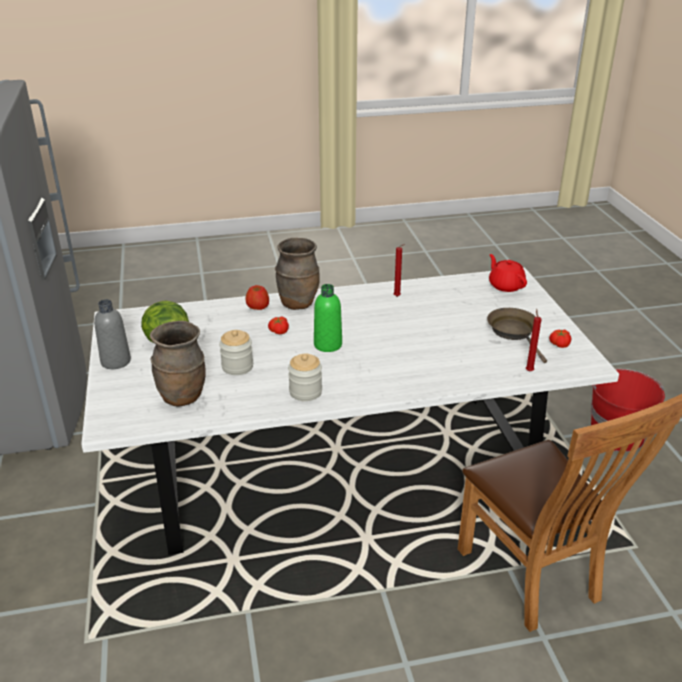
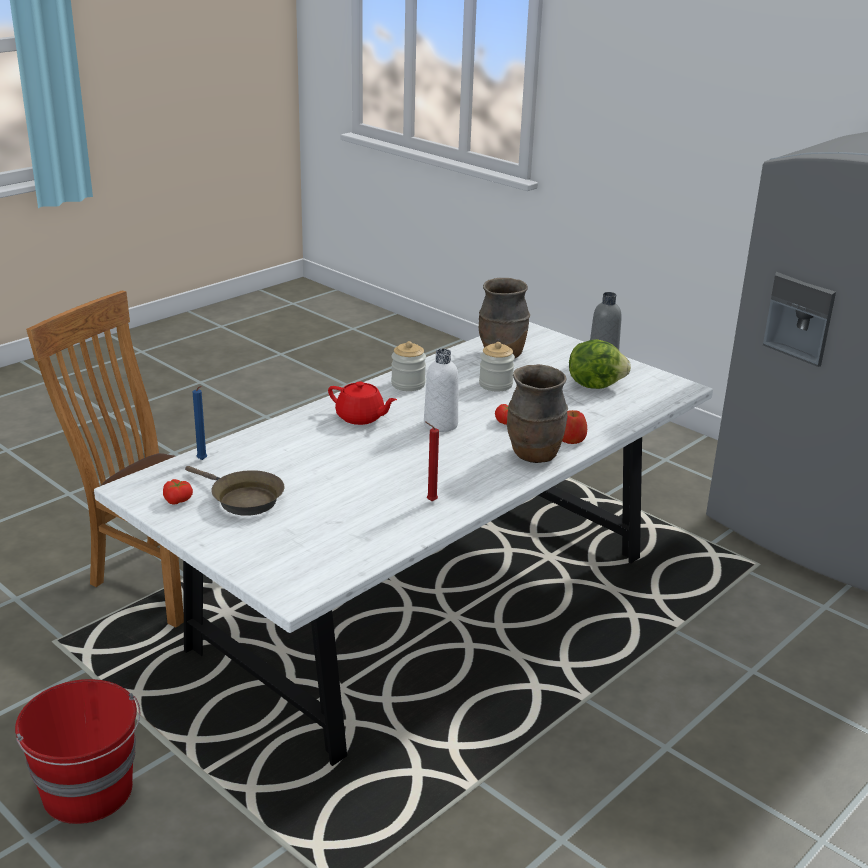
camera: 145 degrees right, 5 degrees down
(328, 345) = (440, 424): green bottle -> white bottle
(505, 285) = (297, 569): red teapot -> red teapot (361, 418)
(529, 370) = (203, 460): red candle -> blue candle

